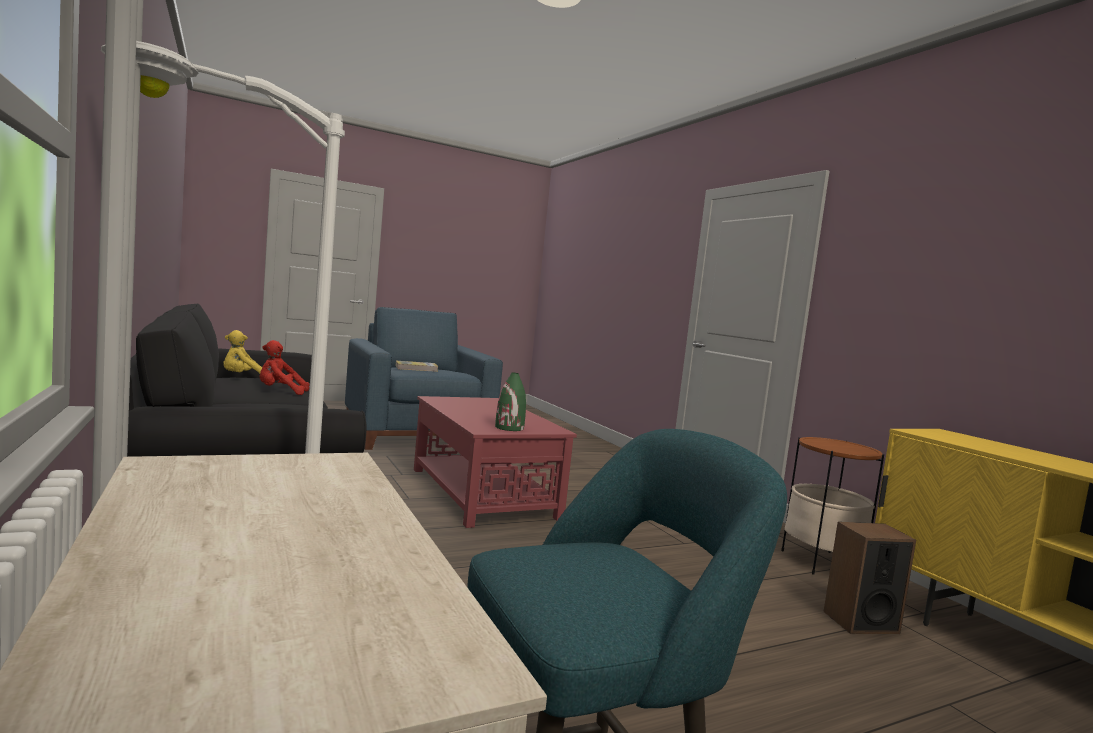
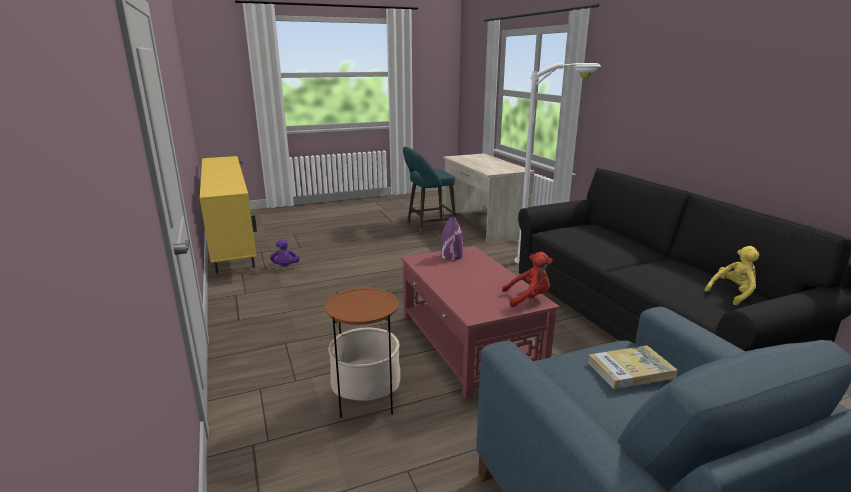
camera: 175 degrees left, 15 degrees up
(280, 392) = (656, 274): red plush toy -> red plush toy (528, 298)
(509, 428) = (451, 256): green vase -> purple vase
(821, 562) = (247, 296): side table -> side table (367, 399)
(860, 622) = (285, 267): speaker -> purple plush toy

